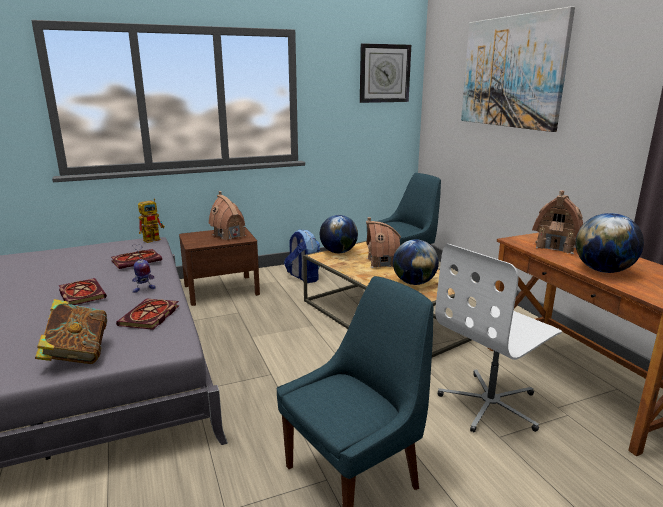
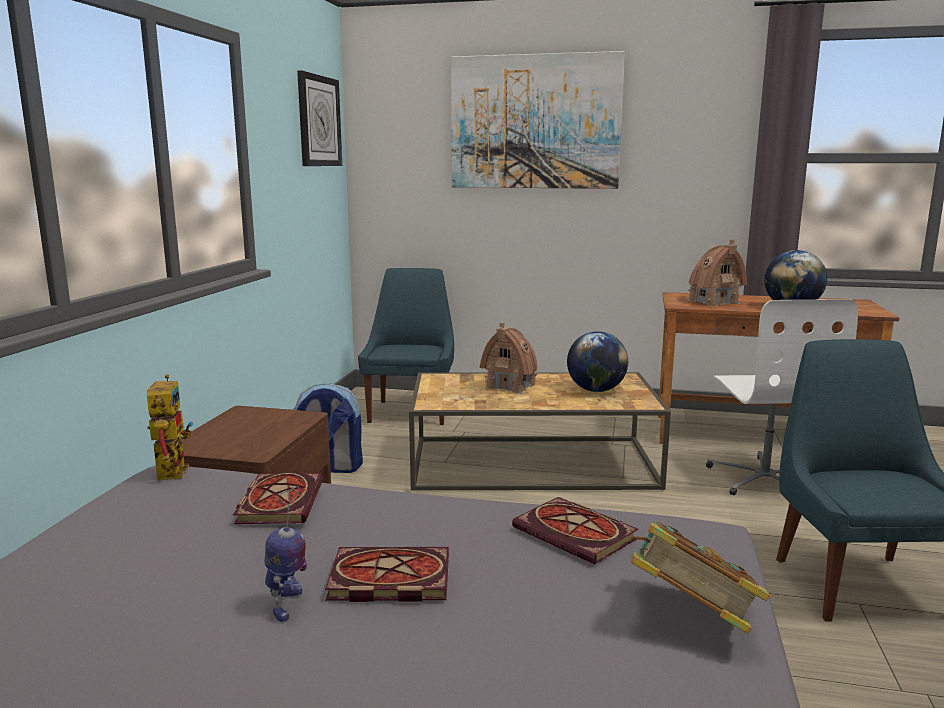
camera: 55 degrees left, 5 degrees down
(143, 289) = (438, 522): toy robot -> toy robot (287, 605)
(229, 235) = (259, 422): toy house -> none
(338, 252) = (436, 393): globe -> none

